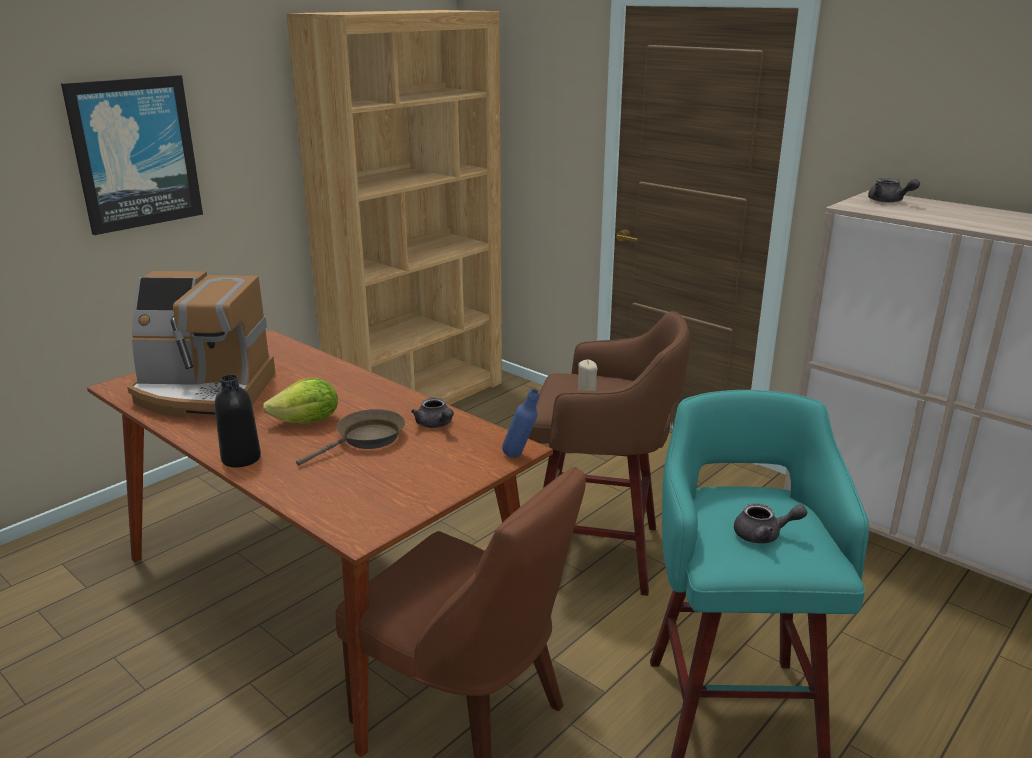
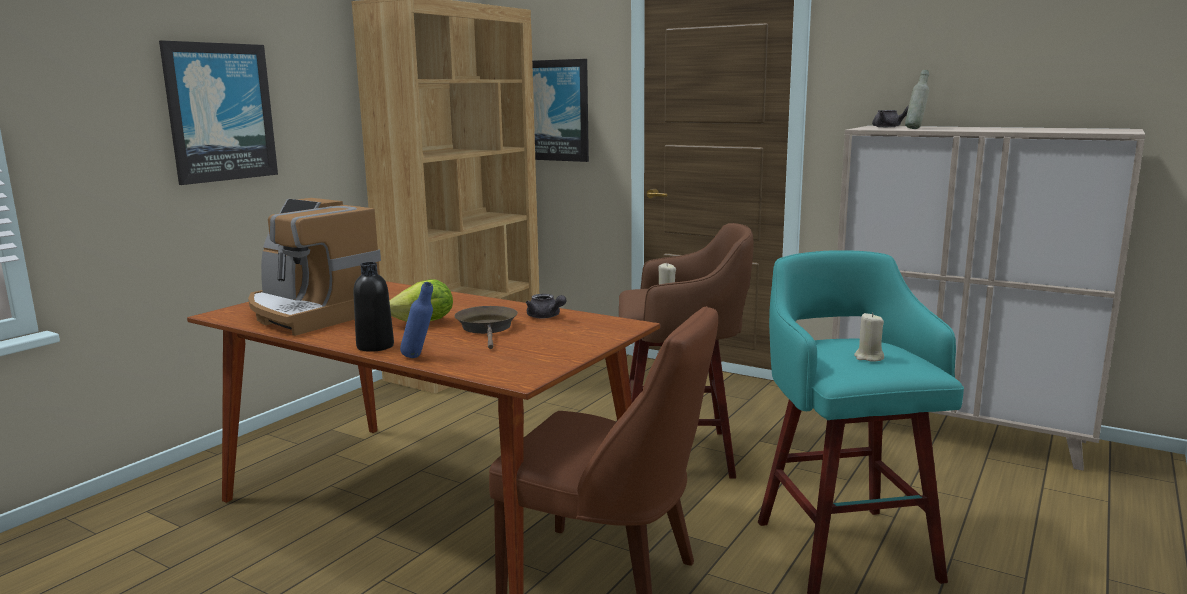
camera: 10 degrees left, 10 degrees down
(204, 393) = (311, 313): coffee machine -> coffee machine turned 45 degrees clockwise
(366, 439) = (487, 328): brown frying pan -> brown frying pan turned 45 degrees counterclockwise
(520, 457) = (635, 329): blue bottle -> blue bottle (419, 357)
(525, 127) = (554, 110): none -> picture
(764, 535) = (868, 357): grey teapot -> beige candle
(914, 212) = (915, 128): none -> grey bottle

